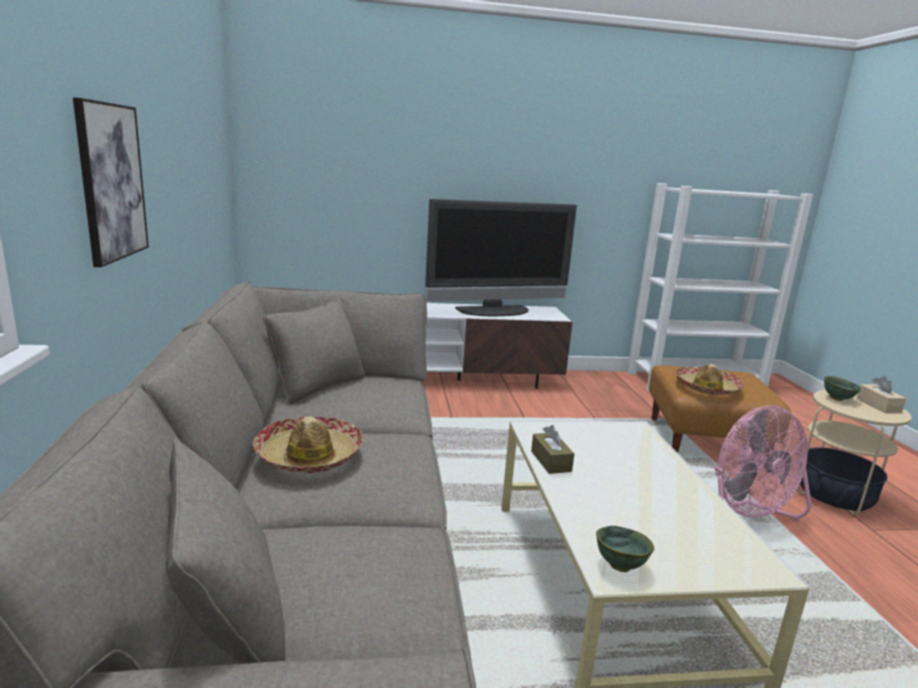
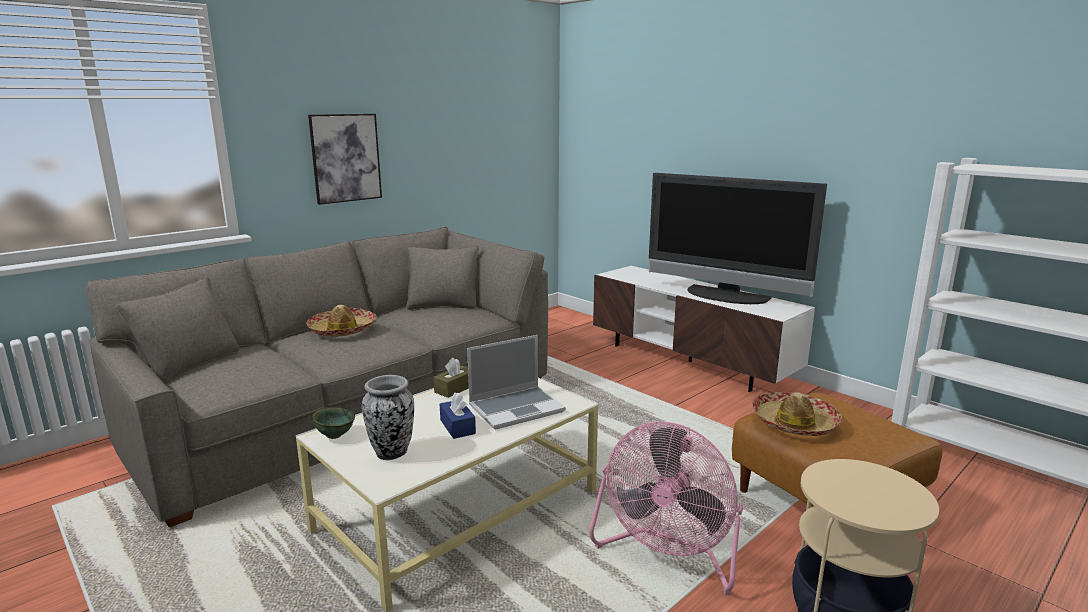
camera: 55 degrees right, 0 degrees up
(629, 451) = (517, 408): none -> laptop
(650, 490) = (457, 427): none -> blue tissue box
(692, 543) = (392, 453): none -> vase
(837, 399) = (854, 474): green bowl -> none
(878, 405) = (894, 503): beige tissue box -> none

